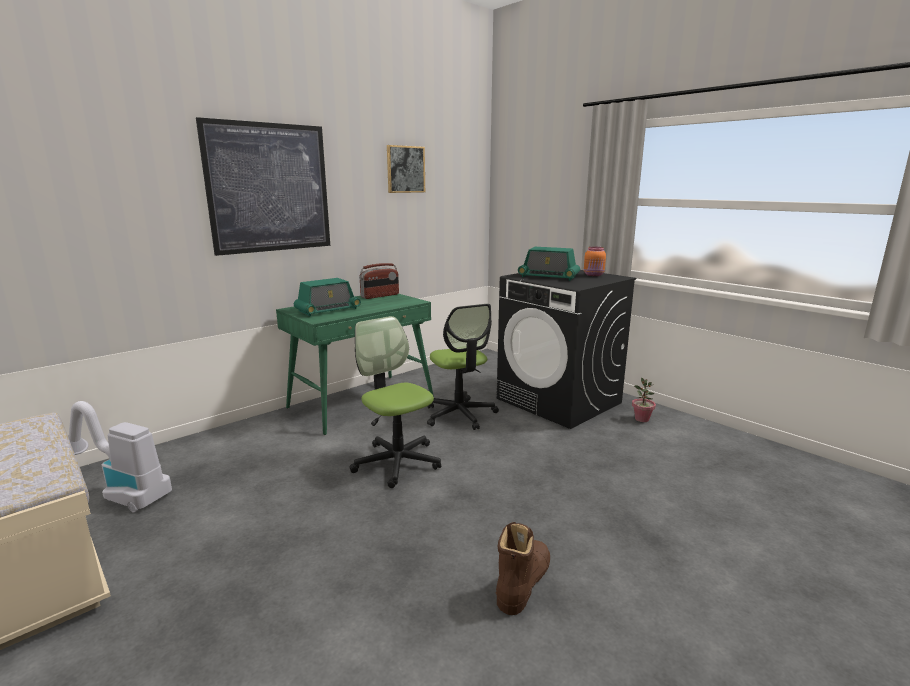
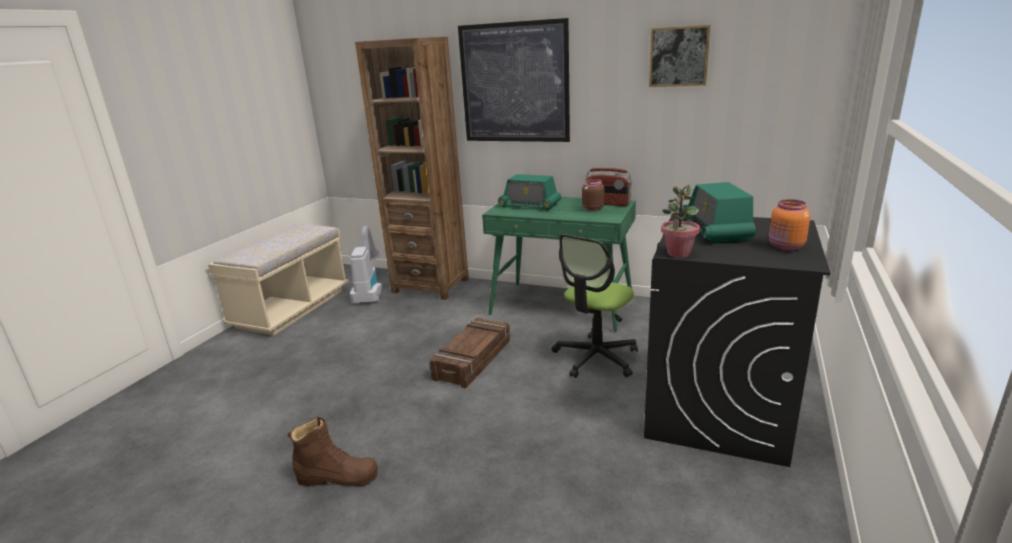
camera: 65 degrees right, 5 degrees up
(198, 449) = (431, 286): none -> brown bookcase
(383, 300) = (592, 209): none -> brown jar
(397, 462) = (473, 359): office chair -> crate
(641, 419) = (755, 498): potted plant -> potted plant (678, 253)

